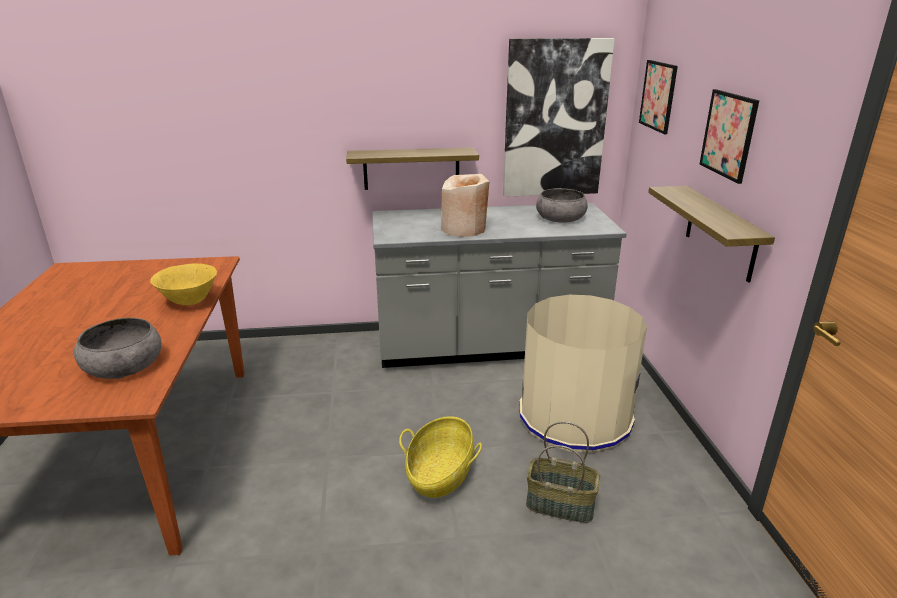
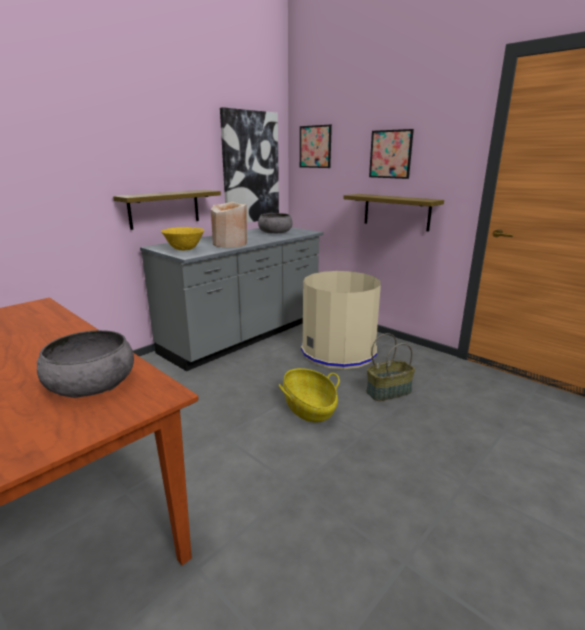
camera: 40 degrees left, 5 degrees down
(189, 302) = (66, 330): yellow bowl -> yellow bowl (184, 250)

